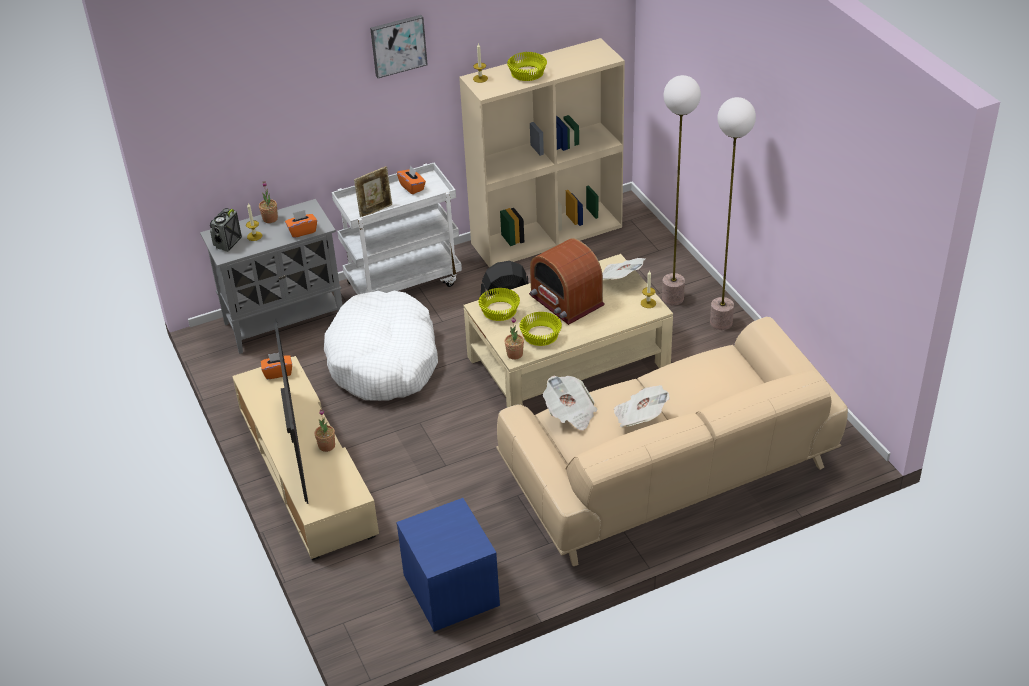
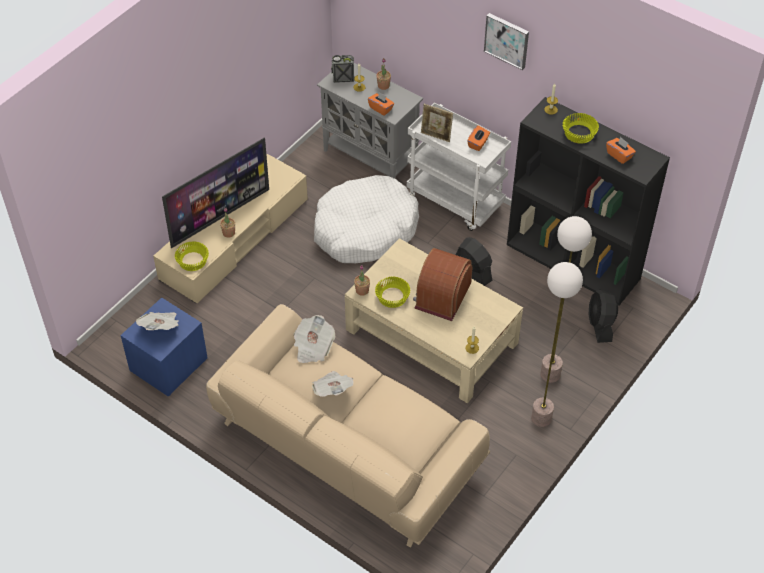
camera: 60 degrees right, 10 degrees up
(278, 372) = (283, 174): orange tissue box -> orange tissue box (619, 155)
(498, 311) = (405, 261): yellow bowl -> yellow bowl (192, 260)
(547, 234) = (574, 261): beige bookcase -> black bookcase
(620, 278) = (491, 319): newspaper -> newspaper (160, 327)
(636, 246) = (600, 325): none -> black fan

